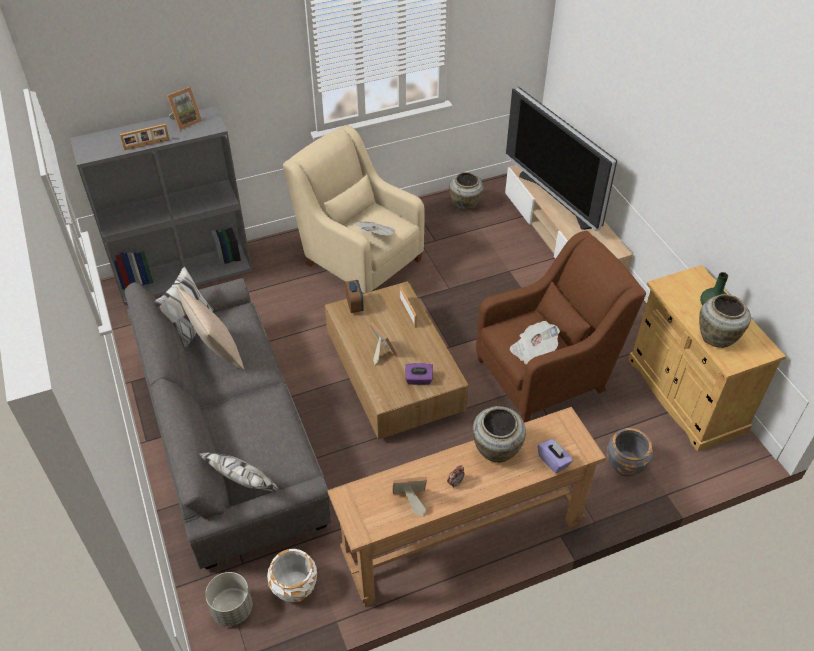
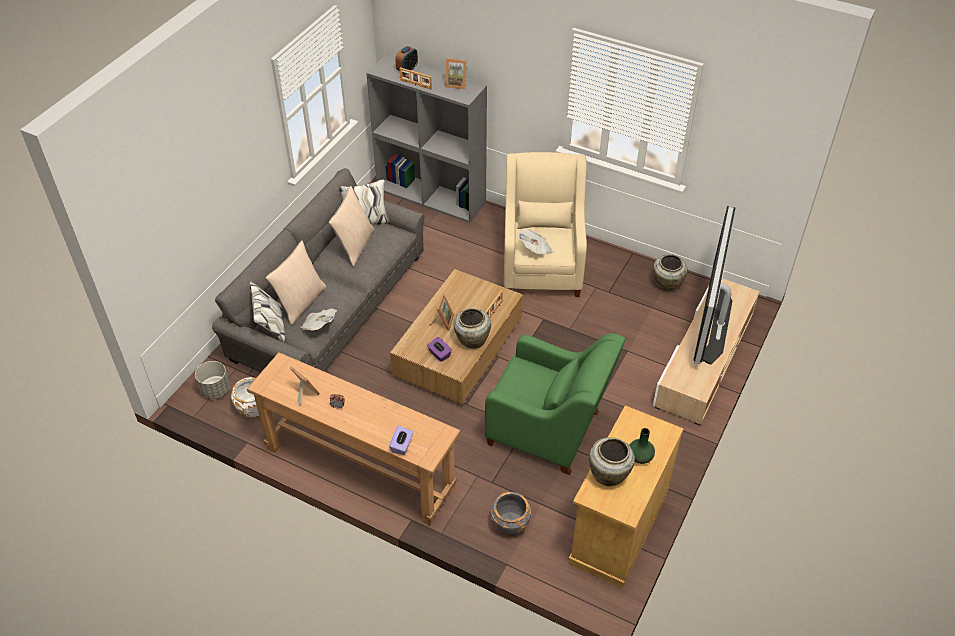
camera: 50 degrees right, 0 degrees up
(242, 441) = (300, 302): none -> beige pillow
(355, 306) = (469, 283): alarm clock -> alarm clock (407, 69)
(495, 451) = (382, 412): beige vase -> beige vase (471, 341)
(533, 350) = (518, 393): newspaper -> newspaper (319, 325)
(546, 373) = (548, 430): brown armchair -> green armchair

